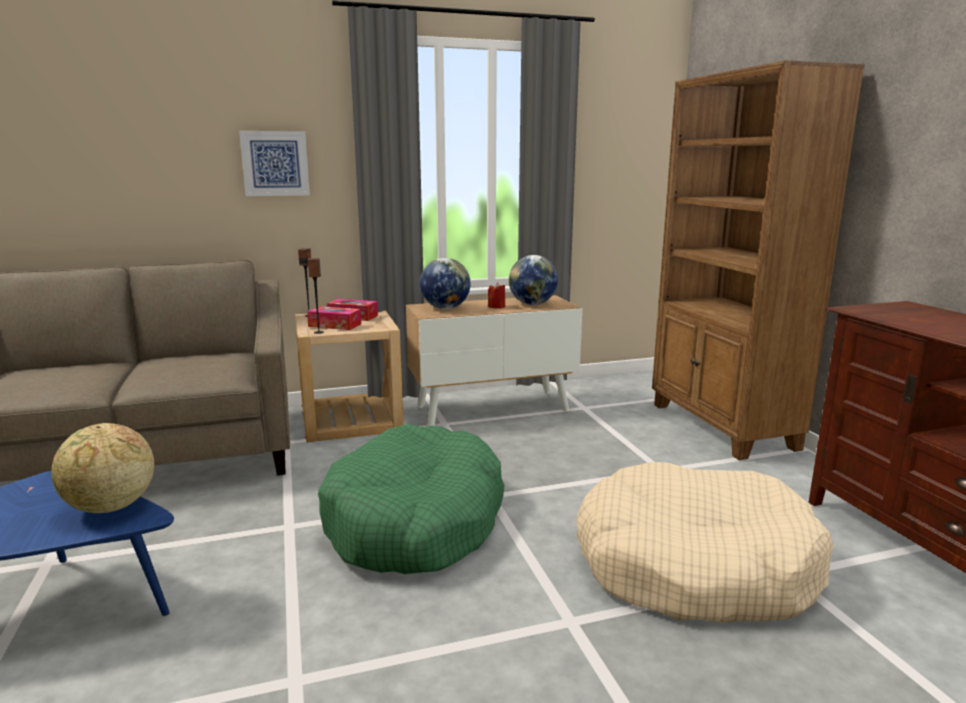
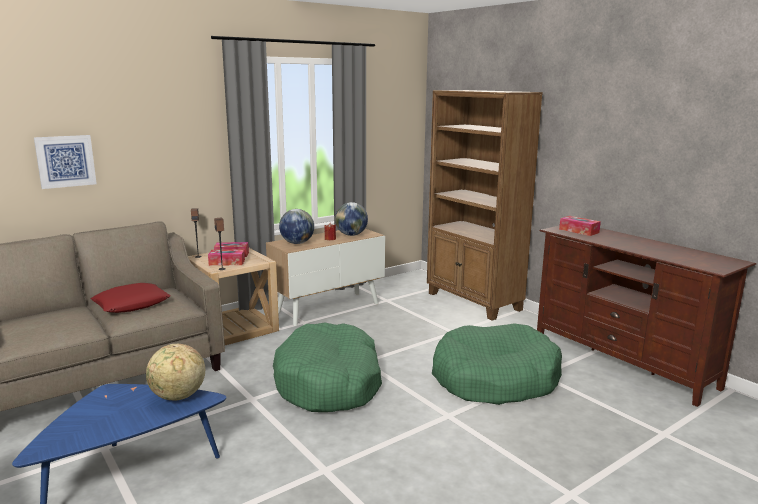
camera: 20 degrees left, 0 degrees up
(174, 366) = (132, 304): none -> red pillow
(275, 163) = (169, 148): picture -> picture (65, 161)
(693, 566) = (494, 379): beige dog bed -> green dog bed
(907, 314) = (579, 231): none -> tissue box

